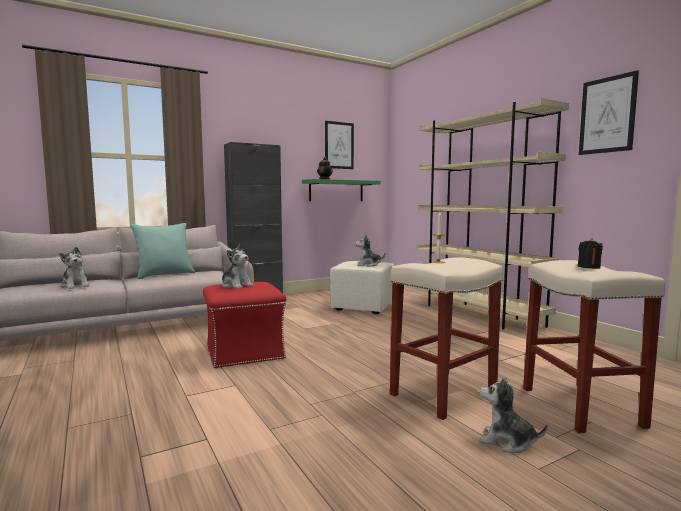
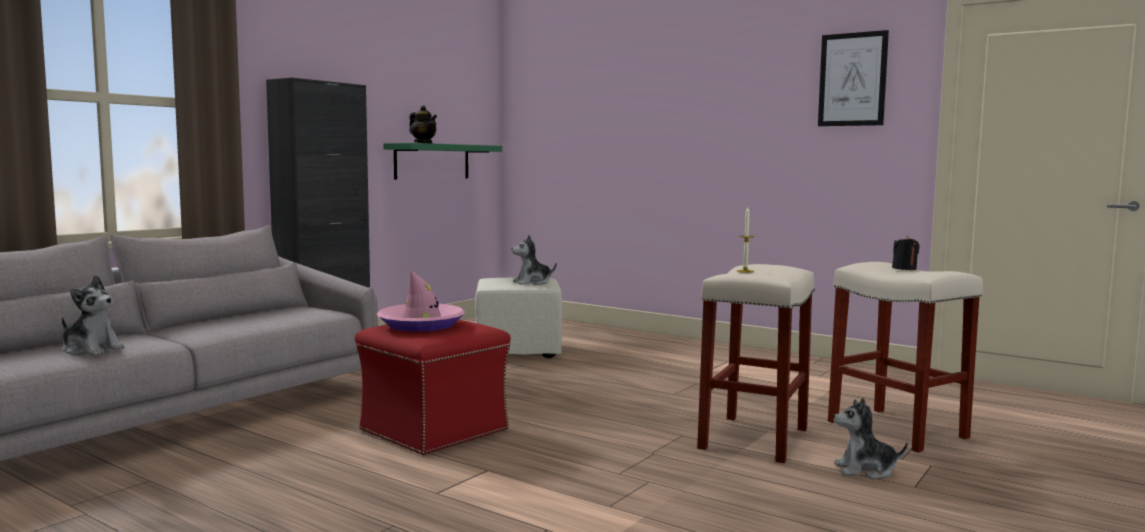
camera: 25 degrees left, 0 degrees up
(164, 275) = (219, 320): turquoise pillow -> none
(236, 285) = (421, 325): plush toy -> pink hat
(339, 145) = (435, 85): picture -> none
(477, 314) = (682, 344): beige bookcase -> none

